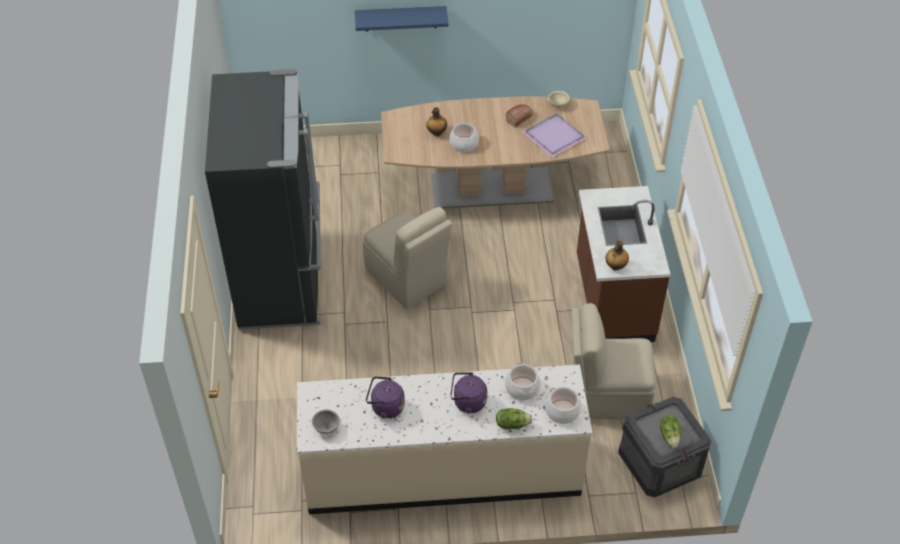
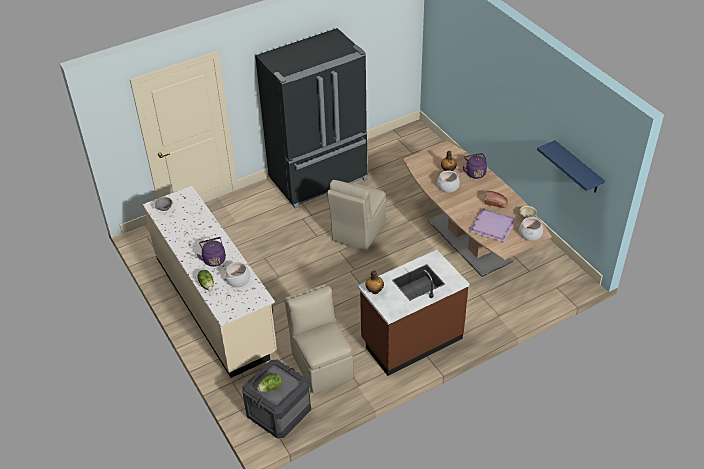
camera: 65 degrees right, 5 degrees down
(385, 407) = (191, 226): purple kettle -> purple kettle (474, 172)
(400, 18) = (496, 94): blue shelf -> blue shelf (577, 168)
(562, 411) = (229, 304): cooking pot -> cooking pot (530, 234)

